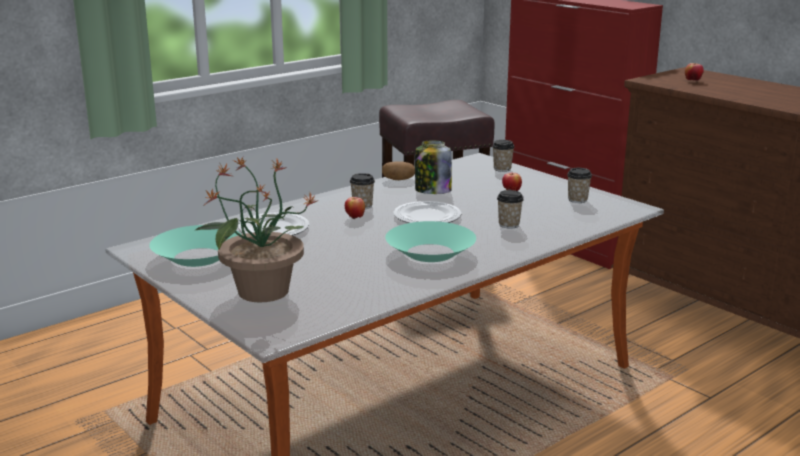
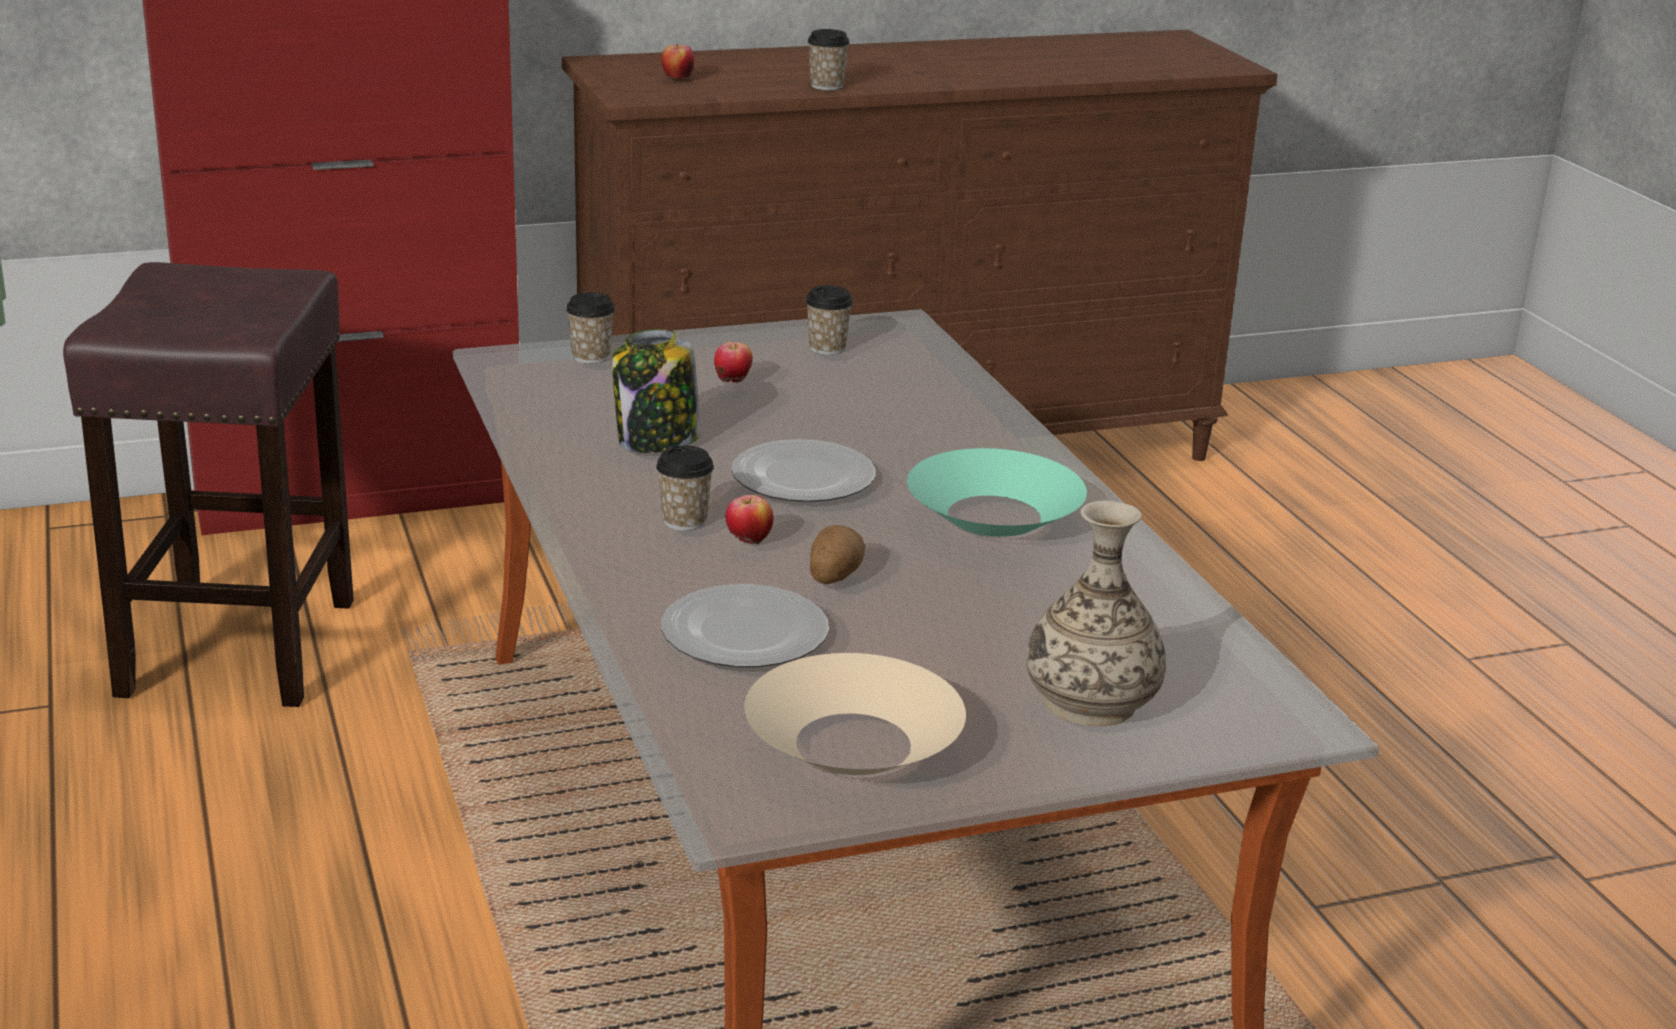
camera: 70 degrees left, 5 degrees up
(197, 257) = (853, 744): turquoise bowl -> beige bowl
(261, 291) = (1090, 701): potted plant -> vase
(398, 179) = (550, 454): potato -> potato (833, 576)
(509, 225) = (905, 425): cup -> cup (826, 86)

